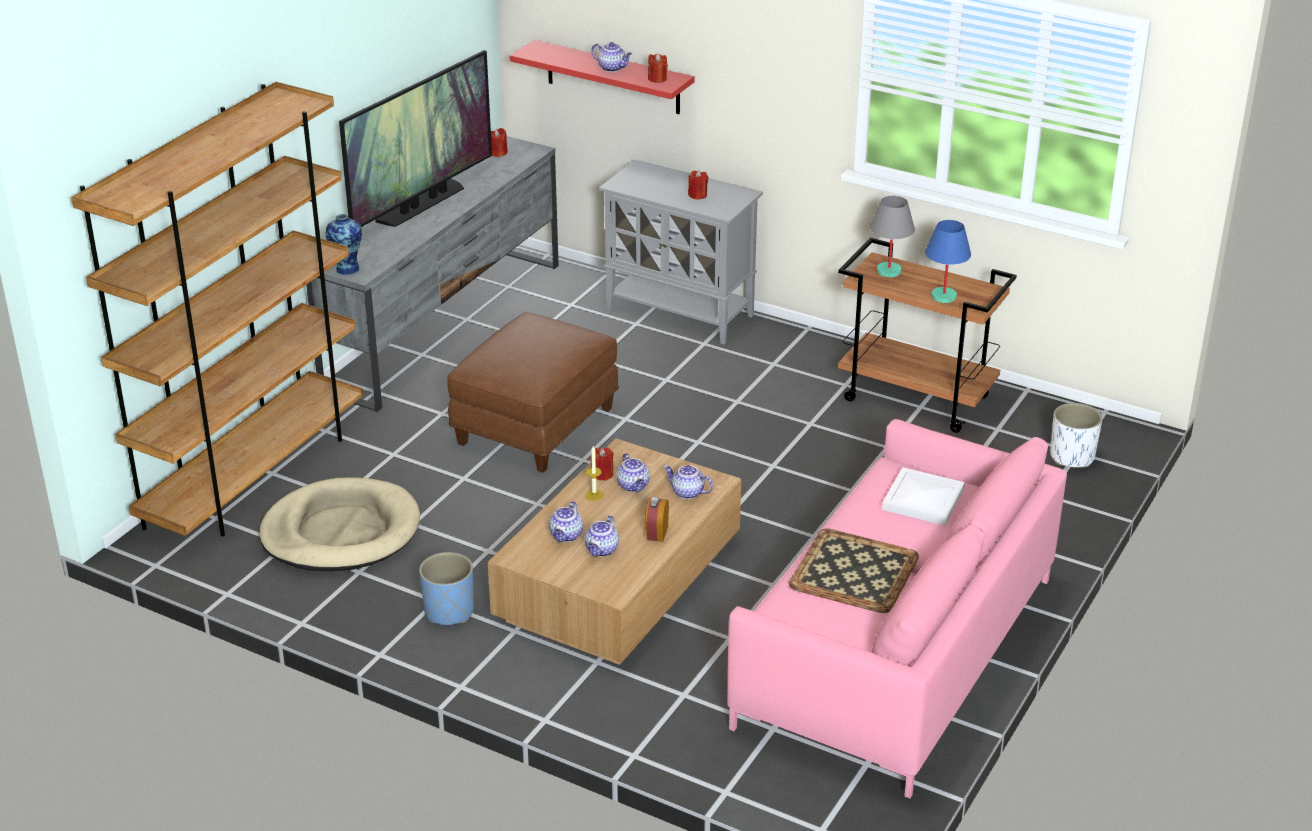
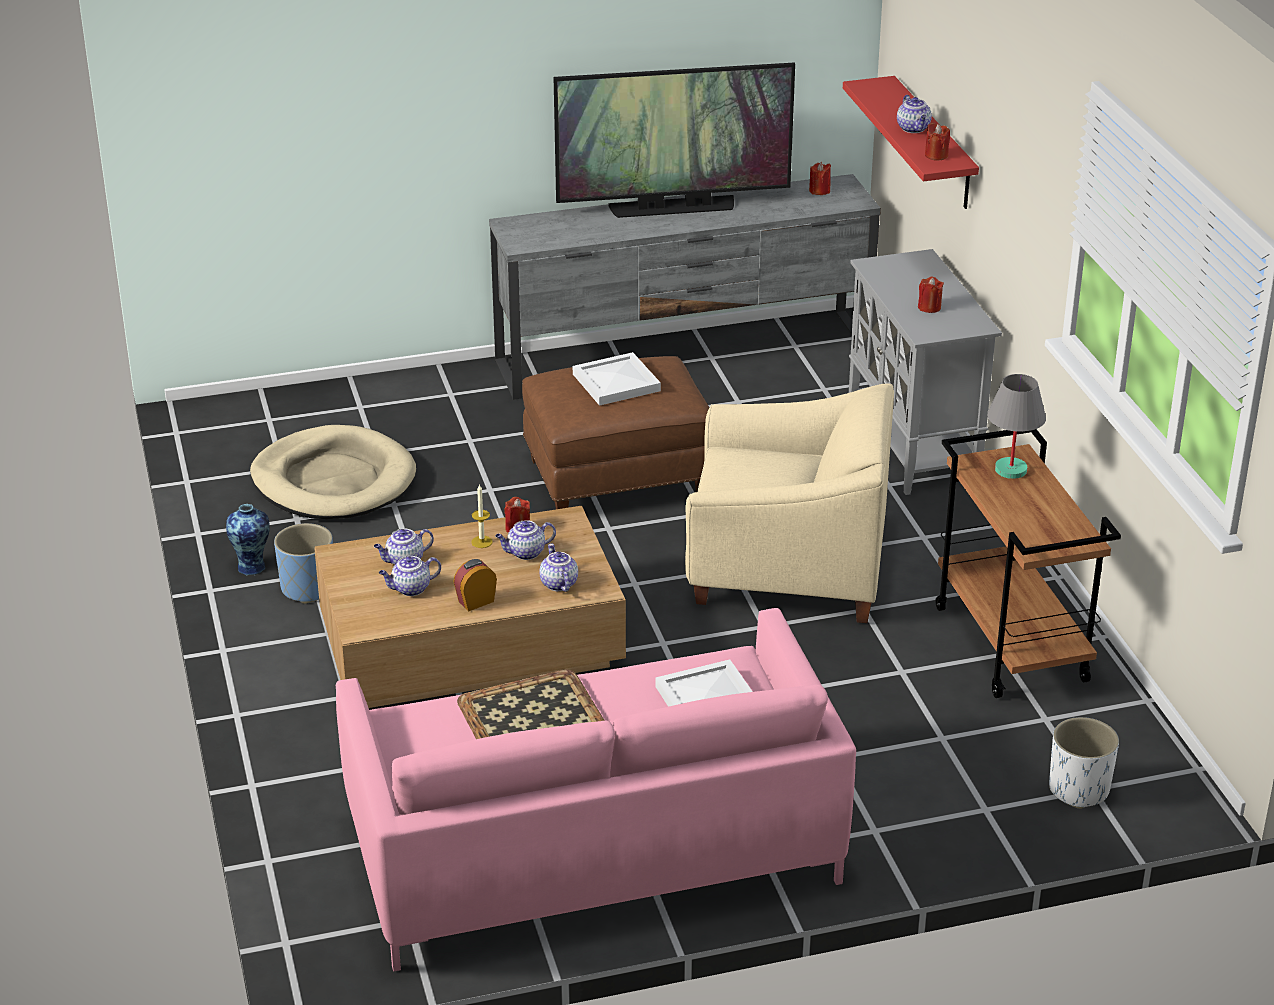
camera: 45 degrees right, 0 degrees up
(254, 475) = (346, 401): brown bookcase -> none
(347, 268) = (518, 235): vase -> vase (252, 566)
(529, 344) = (617, 381): none -> white tray
(634, 486) = (525, 553): teapot -> teapot turned 45 degrees clockwise
(730, 424) = (788, 568): none -> beige armchair
(943, 297) = (1020, 521): blue table lamp -> none

